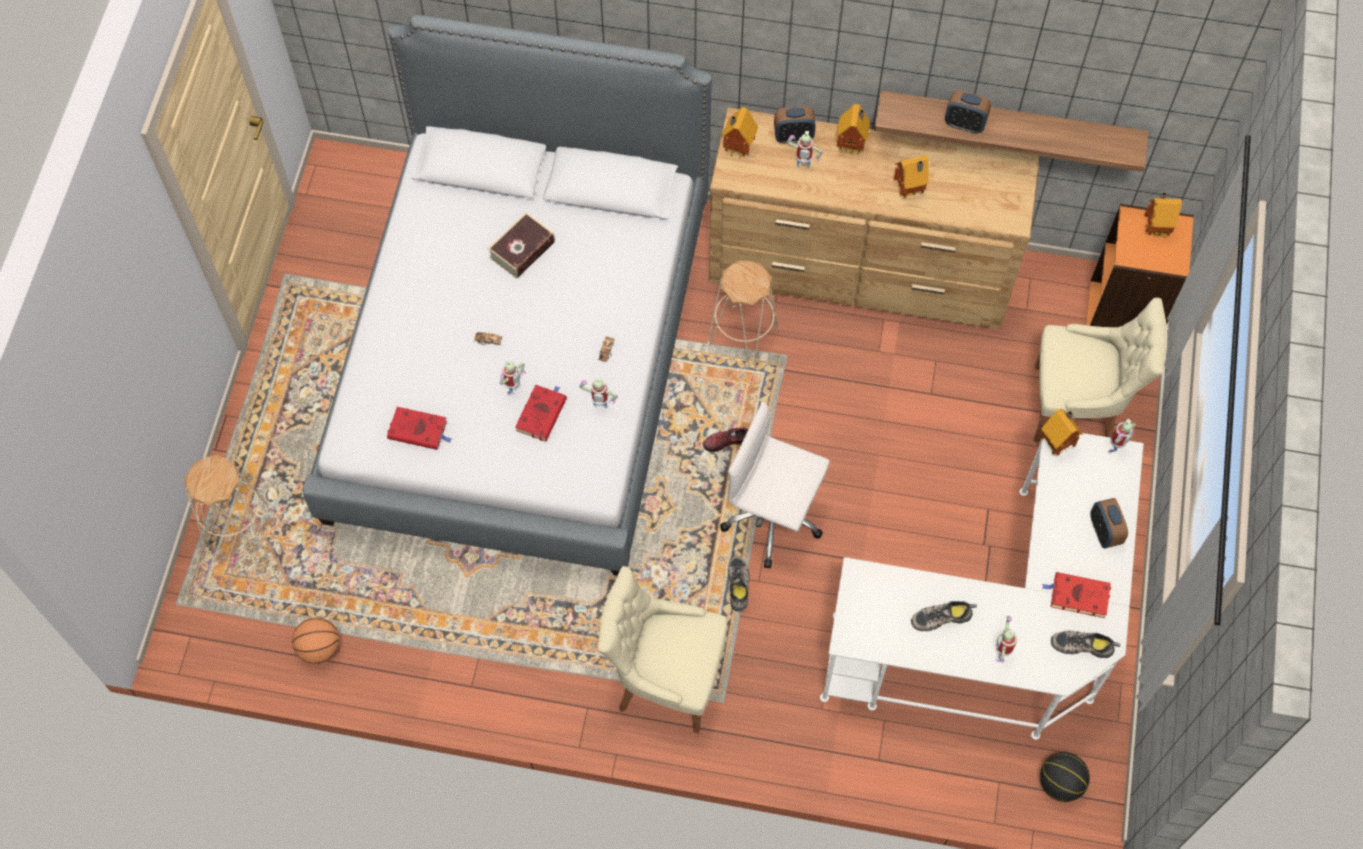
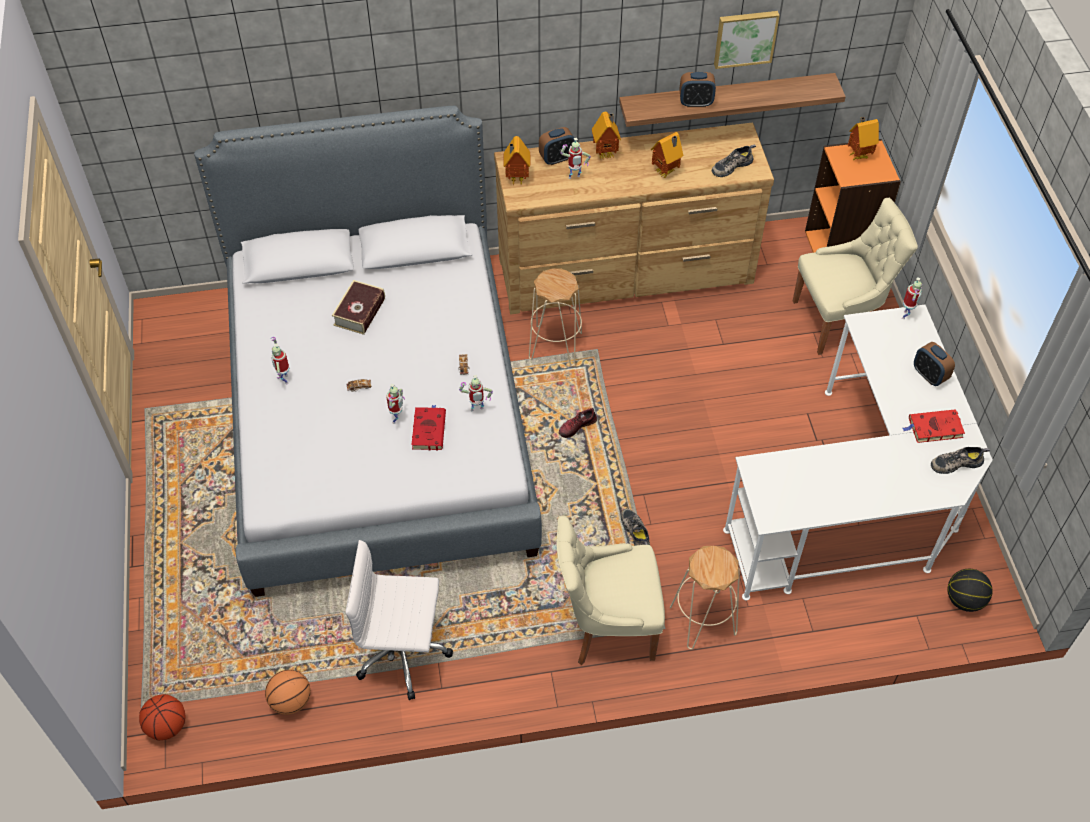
camera: 20 degrees left, 10 degrees down
(194, 632) = (167, 726): none -> basketball
(237, 525) = (175, 623): beige stool -> beige stool (702, 619)
(419, 430) = (327, 473): red book -> none
(774, 518) = (641, 472): white office chair -> white office chair (404, 652)
(941, 616) = (835, 477): shoe -> shoe (731, 165)
(1000, 654) = (896, 490): toy robot -> toy robot (284, 379)
(1038, 70) = (745, 37): none -> picture
(1057, 444) = (861, 324): toy house -> none

